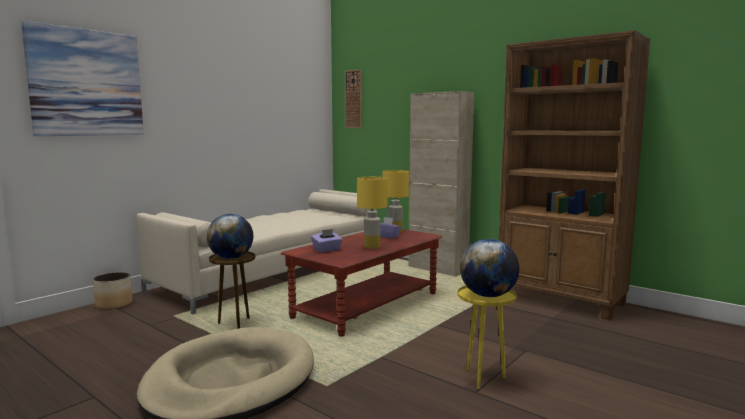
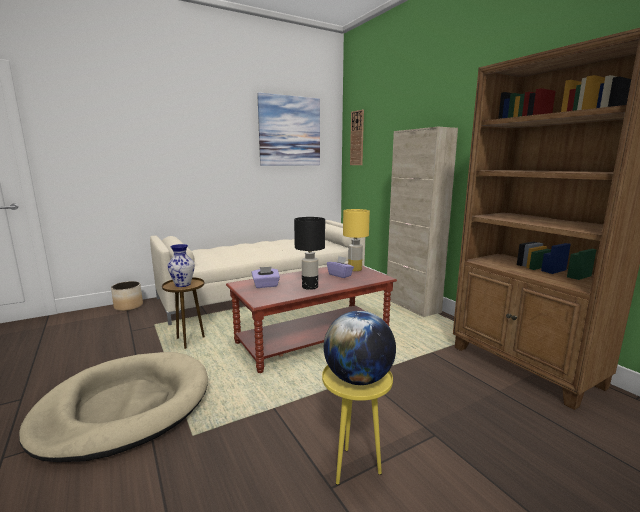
camera: 20 degrees right, 5 degrees up
(87, 83) = (104, 129): picture -> picture (289, 131)
(231, 258) = (183, 285): globe -> vase
(372, 247) = (310, 287): yellow table lamp -> black table lamp

